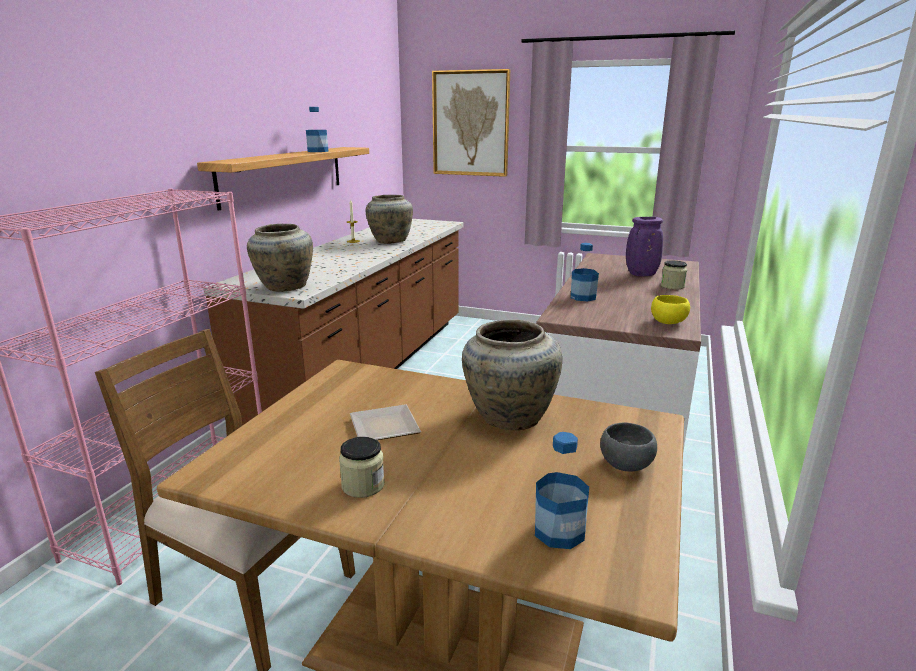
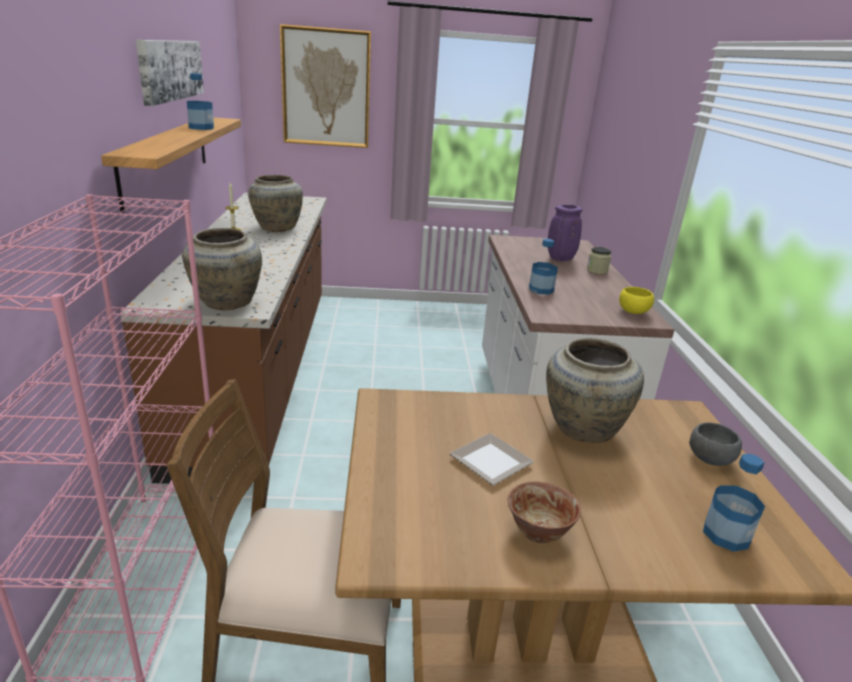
camera: 25 degrees left, 5 degrees up
(296, 105) = (170, 70): none -> picture
(363, 485) = (538, 531): jar -> bowl

